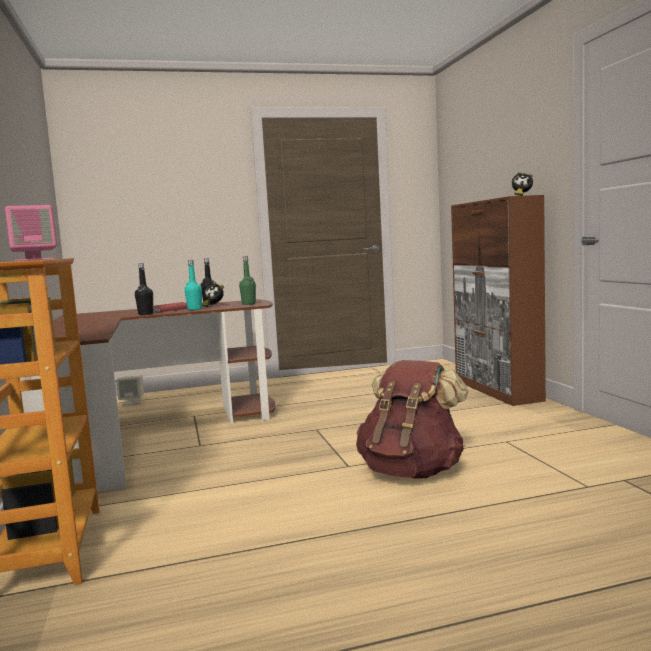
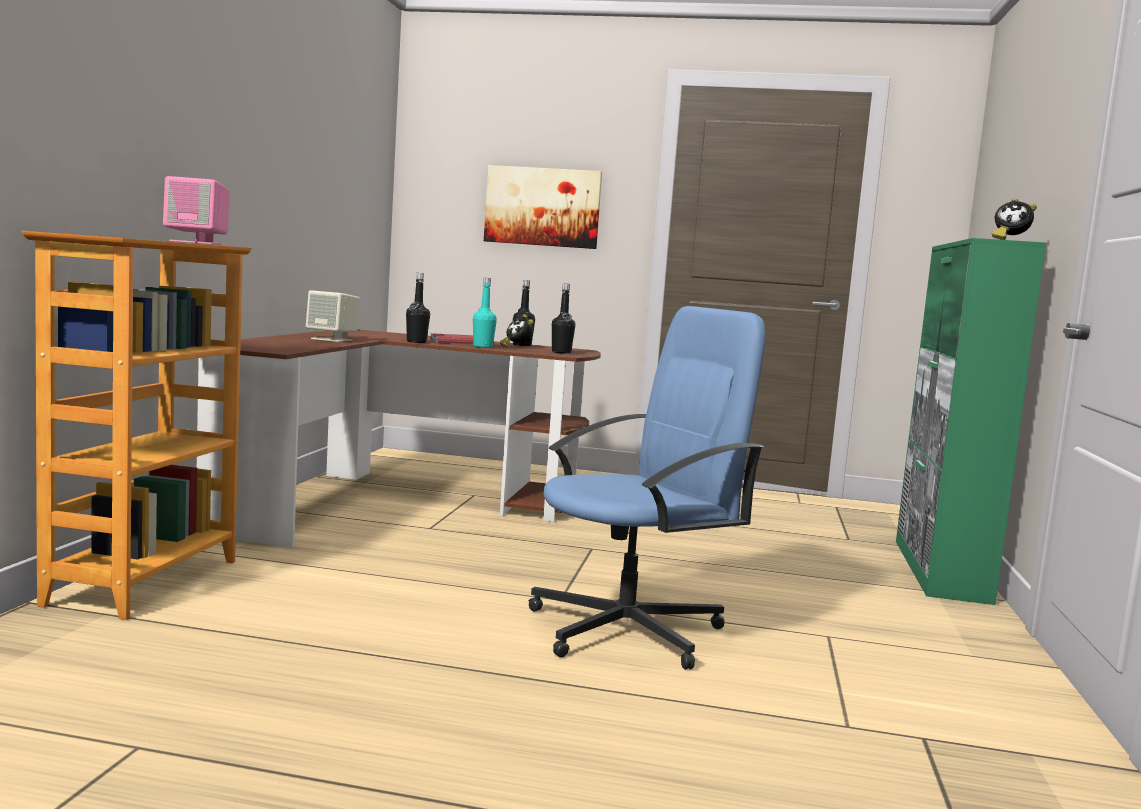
camera: 25 degrees right, 0 degrees up
(132, 402) = (431, 463): beige speaker -> beige speaker (332, 339)
(178, 207) = (542, 207): none -> picture
(248, 304) = (561, 352): green bottle -> black bottle
(412, 471) = (629, 630): brown backpack -> blue office chair
(497, 390) = (940, 570): brown cabinet -> green cabinet

